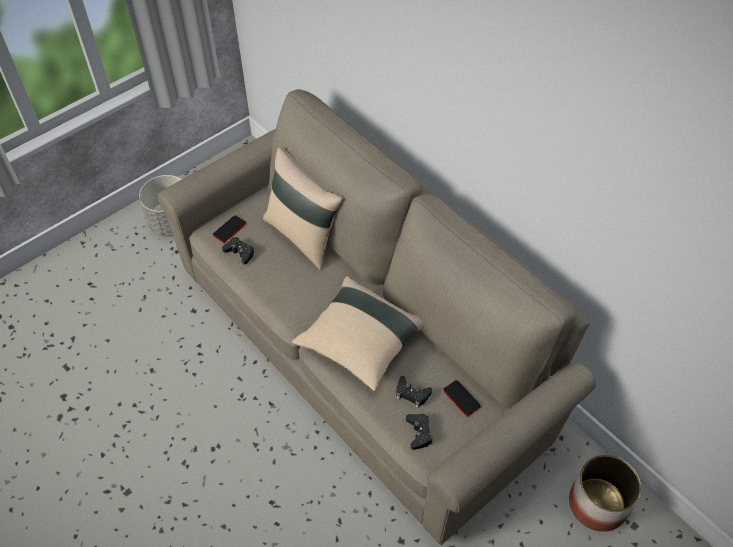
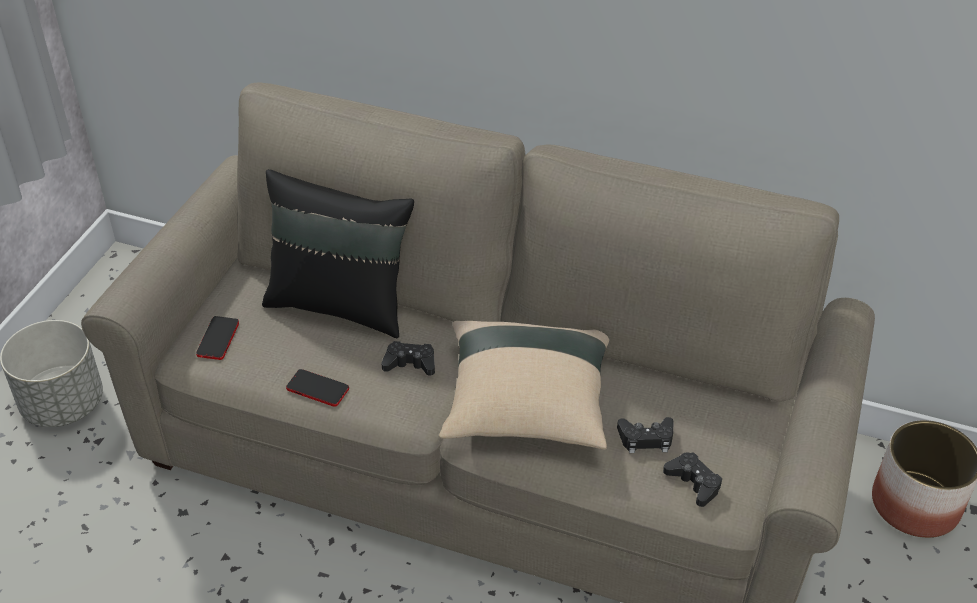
camera: 30 degrees left, 10 degrees down
(240, 253) = (258, 363): black game controller -> black game controller (410, 363)
(304, 235) = (340, 304): beige pillow -> black pillow
(461, 398) = (714, 415): phone -> phone (317, 389)

